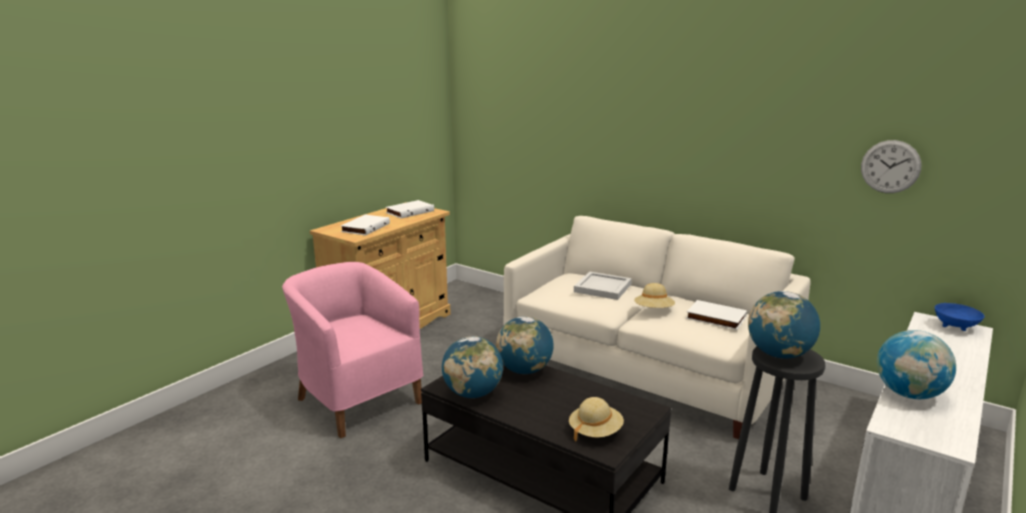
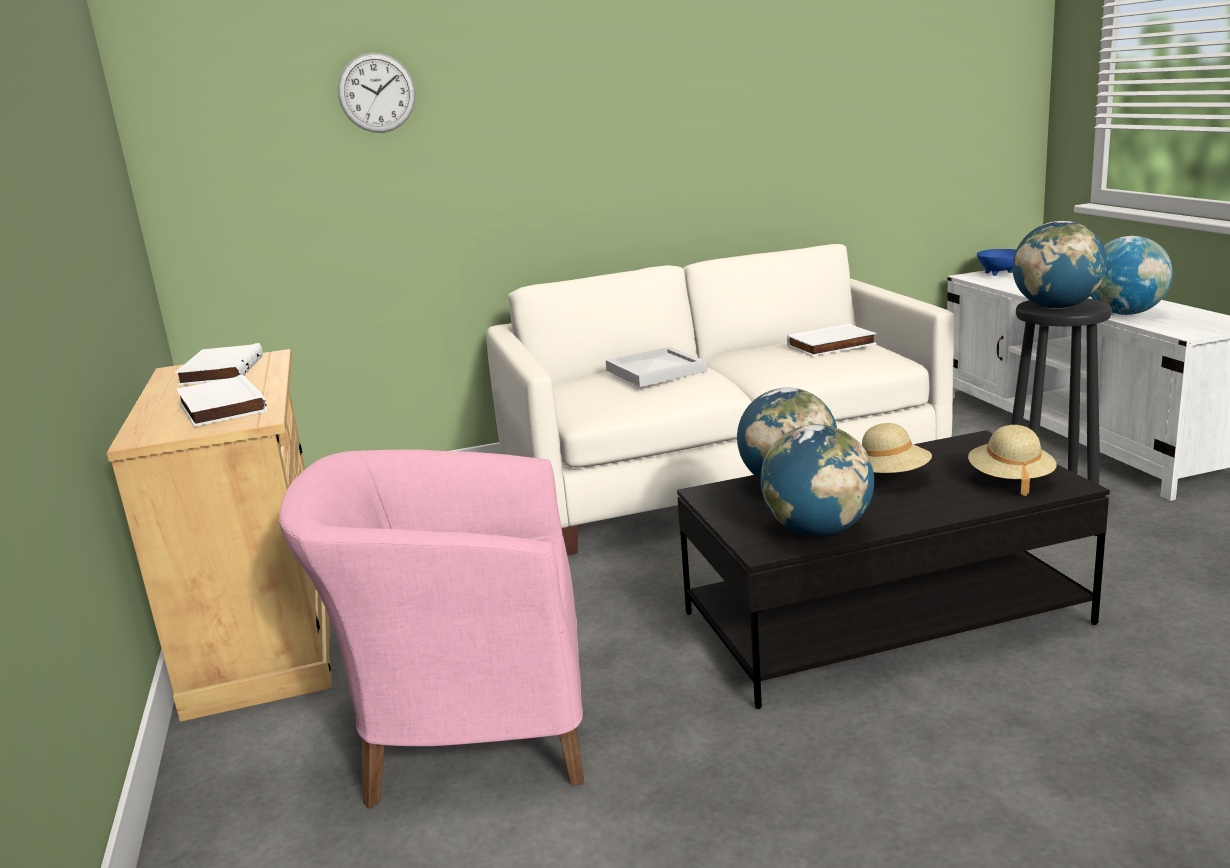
camera: 50 degrees left, 0 degrees up
(654, 310) = (761, 366): beige hat -> beige hat (890, 477)
(890, 166) = (895, 107): wall clock -> wall clock (377, 93)

